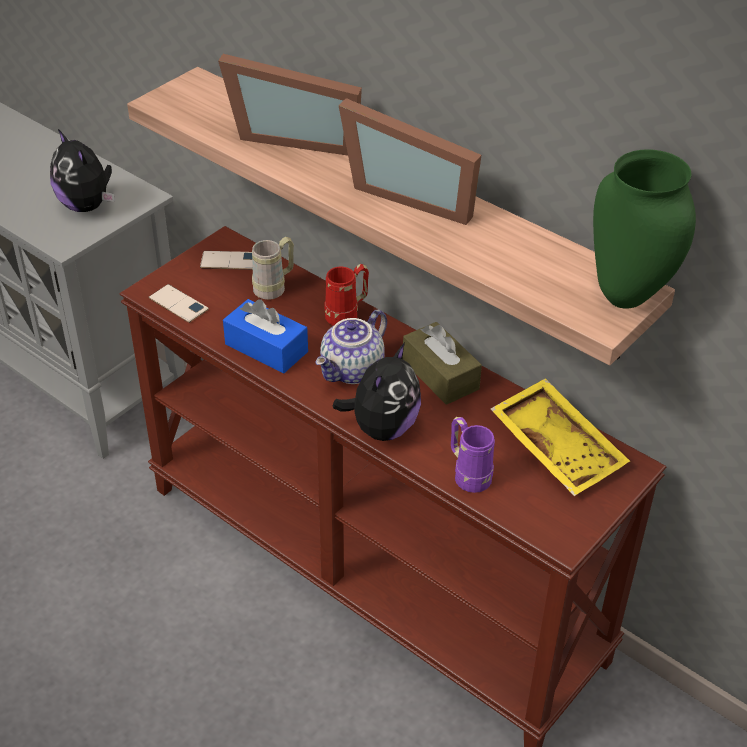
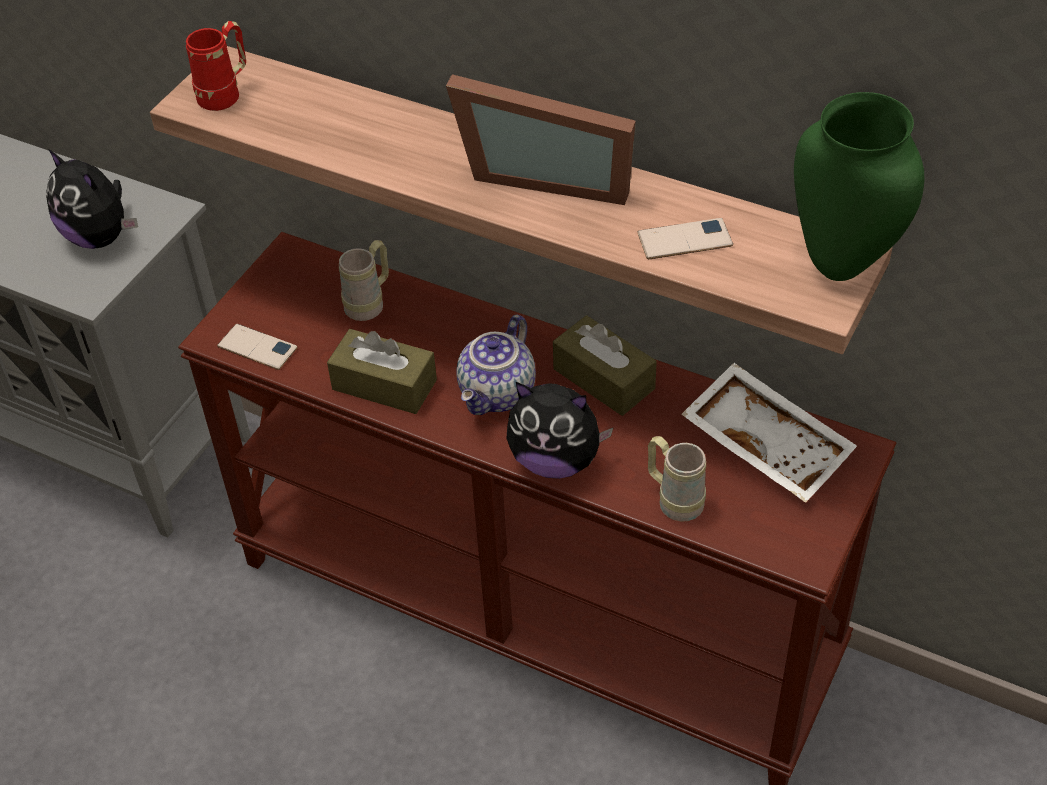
camera: 10 degrees left, 5 degrees up
(230, 261) = (303, 278): phone -> phone (684, 240)
(266, 348) = (384, 385): blue tissue box -> brown tissue box
(296, 136) = (379, 121): picture frame -> none
(347, 315) = (469, 322): red mug -> red mug (226, 94)
(382, 427) = (555, 460): plush toy -> plush toy turned 90 degrees clockwise
(468, 474) = (674, 499): purple mug -> beige mug
(559, 447) = (768, 443): yellow tray -> white tray

